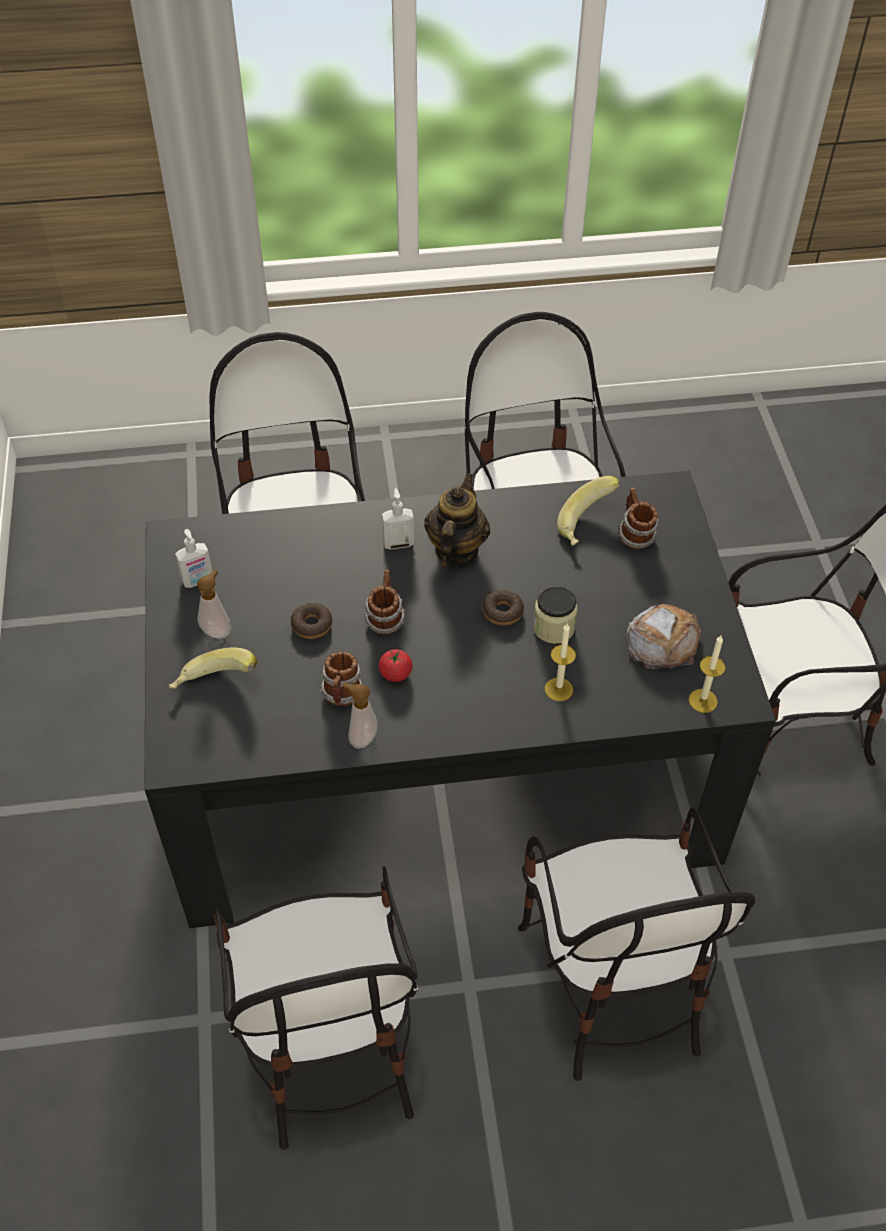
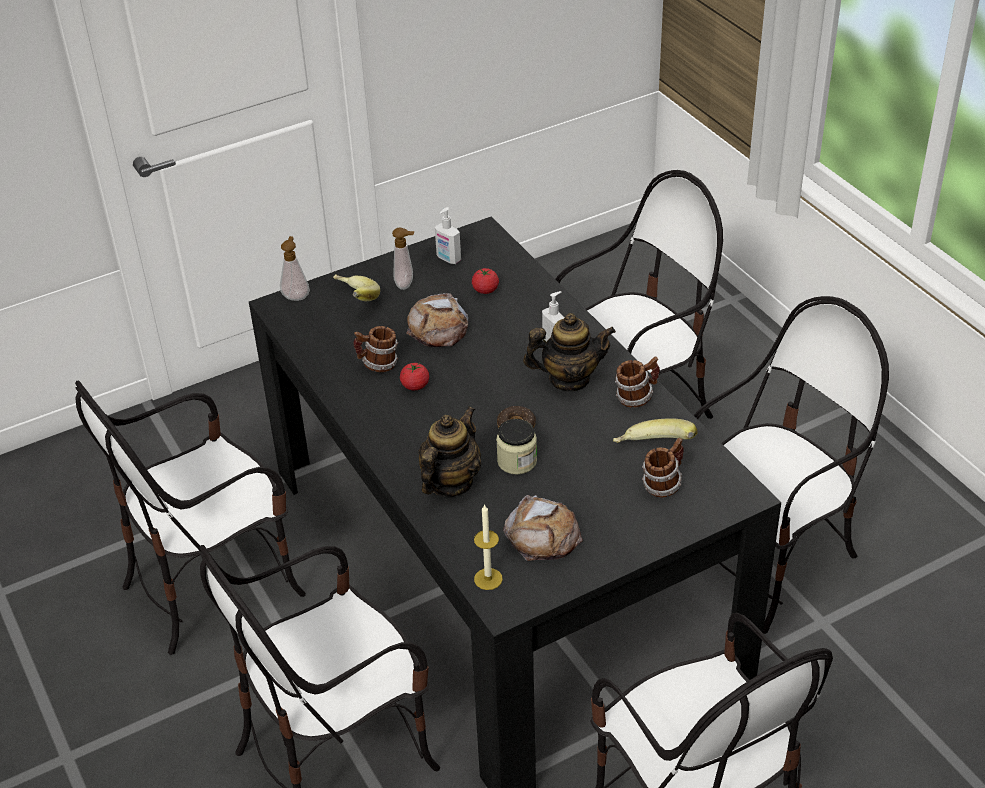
camera: 70 degrees right, 10 degrees down
(273, 567) = (485, 290): none -> tomato
(312, 625) = (438, 327): donut -> bread
(361, 737) = (343, 387): soap dispenser -> soap dispenser (296, 296)
(385, 619) = (467, 363): mug -> mug (636, 397)
(558, 689) = (450, 482): candle -> teapot

